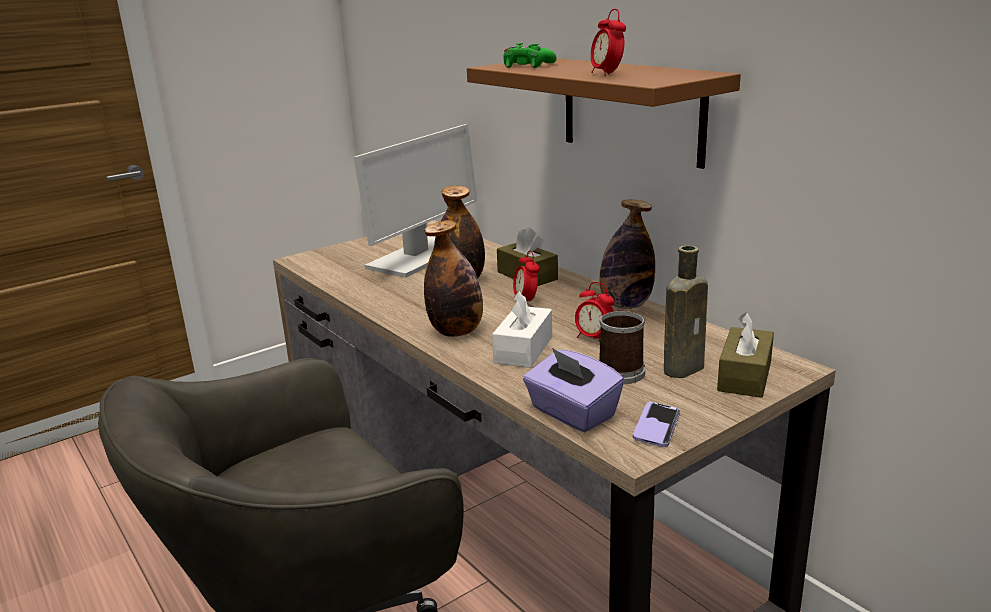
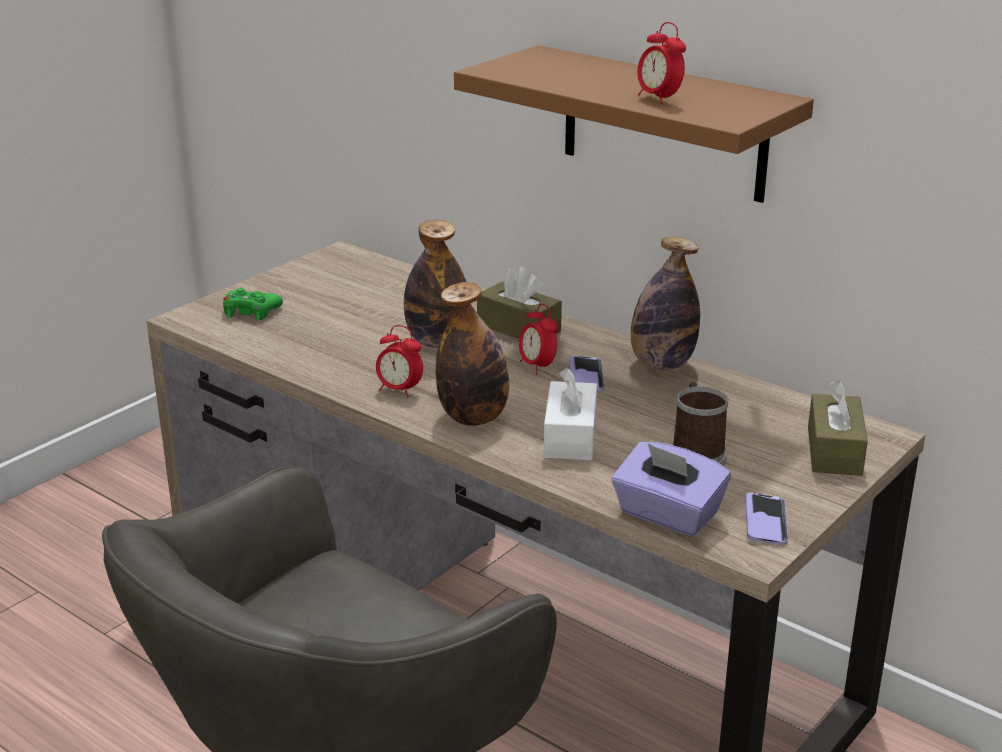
camera: 15 degrees left, 5 degrees up
(419, 257) = (358, 305): monitor -> none
(527, 66) = (535, 71): green game controller -> green game controller (250, 312)
(560, 309) = (586, 376): none -> phone
(594, 338) = (646, 415): alarm clock -> alarm clock (399, 390)
(685, 367) = (766, 445): brown bottle -> none

